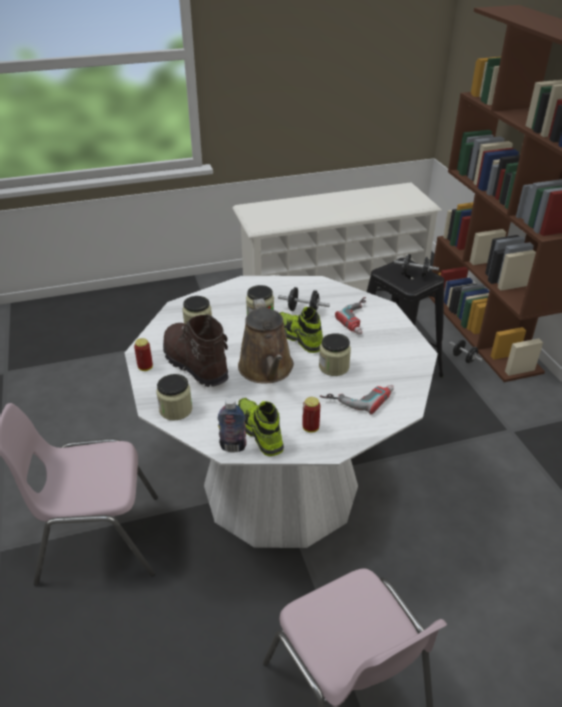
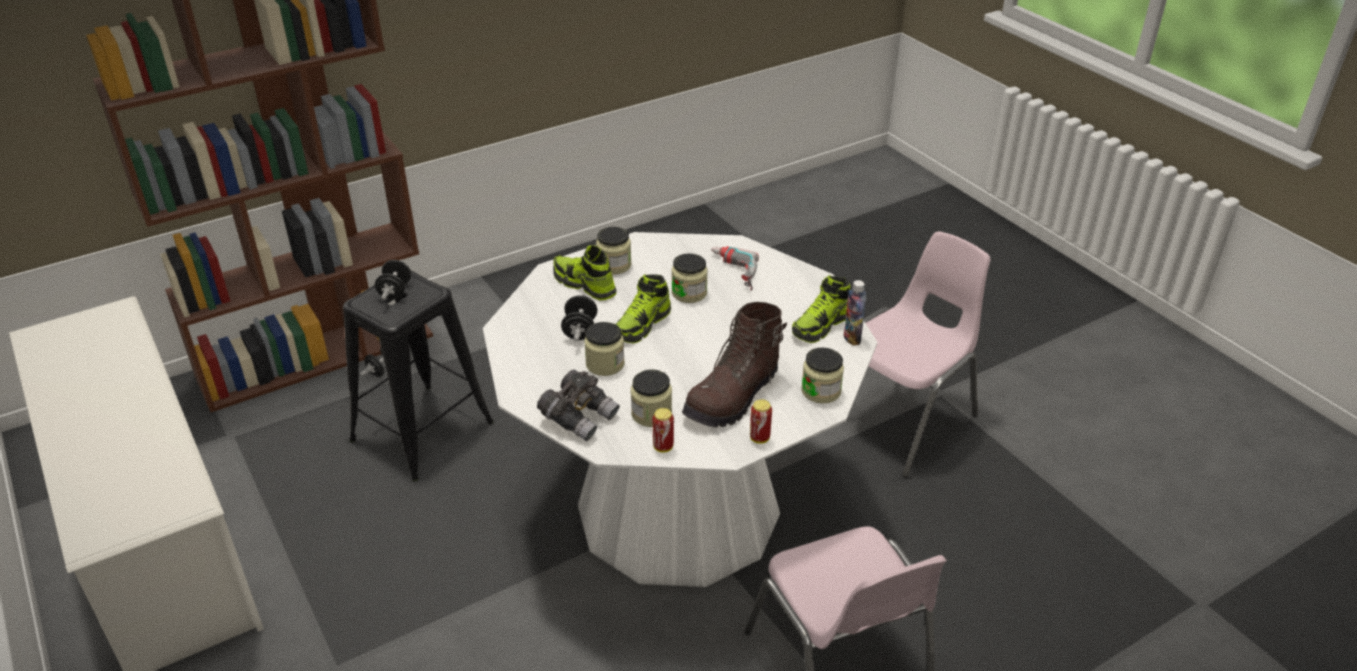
camera: 105 degrees left, 0 degrees up
(212, 300) = (579, 417): none -> grey binoculars
(267, 370) = (716, 338): brown watering can -> none
(310, 428) = (796, 295): can -> can (663, 447)
(361, 319) = (584, 284): power drill -> shoe
(385, 336) = (614, 265): none -> jar

